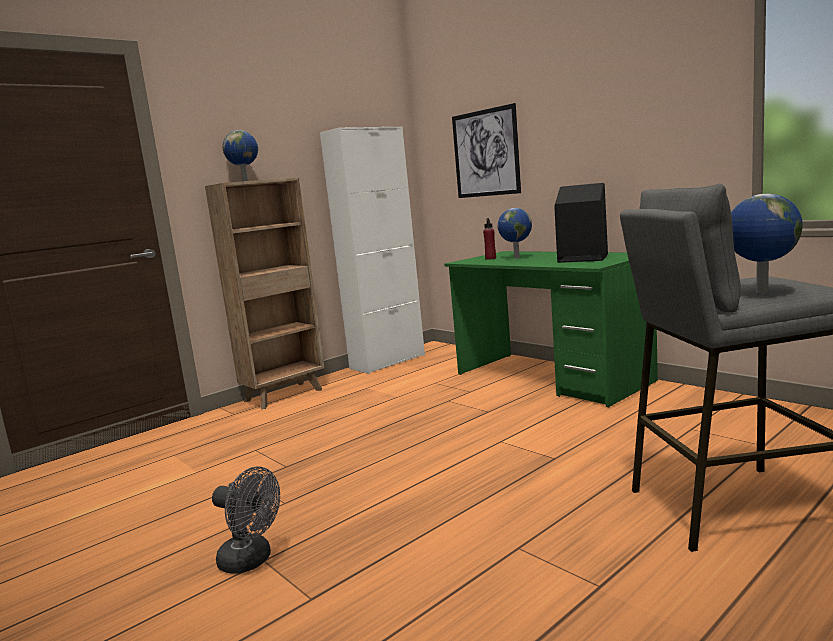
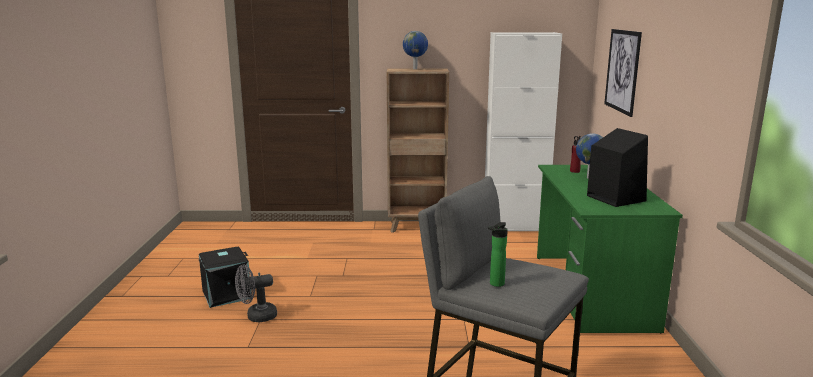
camera: 40 degrees right, 5 degrees up
(143, 562) = (226, 294): none -> black storage box
(252, 561) = (257, 317): grey fan -> grey fan turned 90 degrees clockwise
(761, 292) = (495, 284): globe -> bottle

